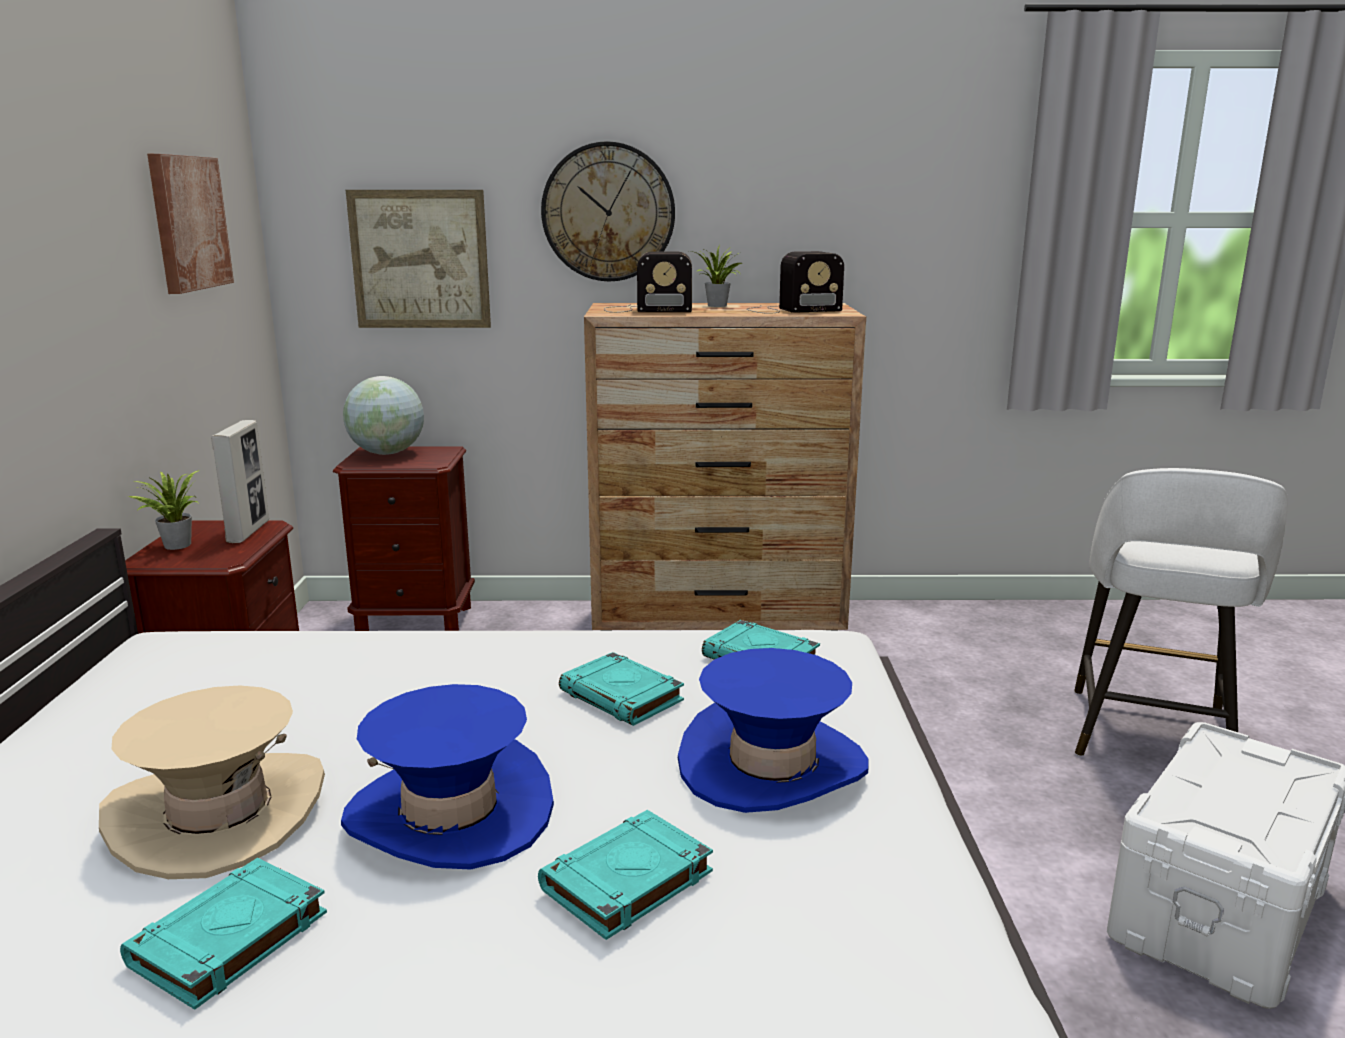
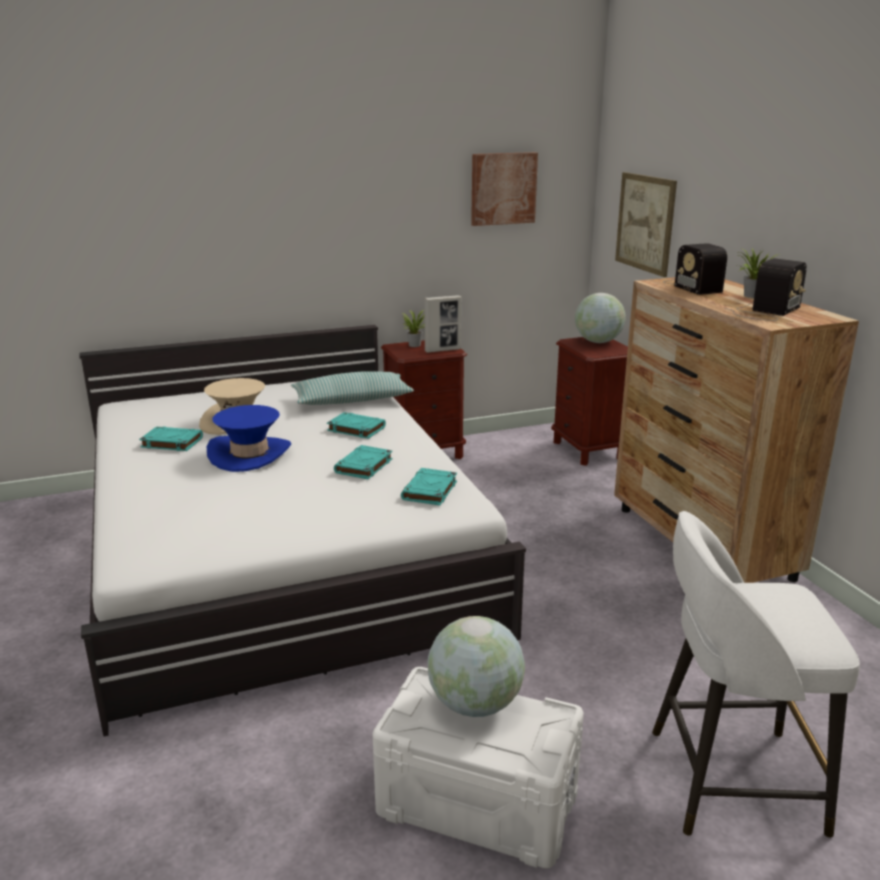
camera: 70 degrees right, 5 degrees up
(278, 665) = (352, 400): none -> pillow
(608, 212) = (732, 207): wall clock -> none
(626, 882) = (211, 490): turquoise book -> turquoise book (355, 429)
(772, 765) = (314, 507): blue hat -> none
(789, 310) = (765, 311): radio -> radio turned 105 degrees counterclockwise
(1204, 789) = (474, 704): none -> globe

